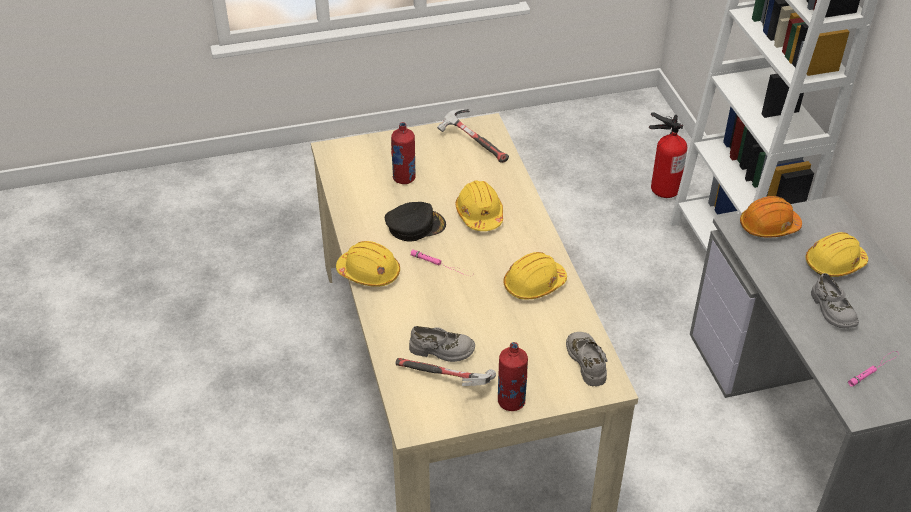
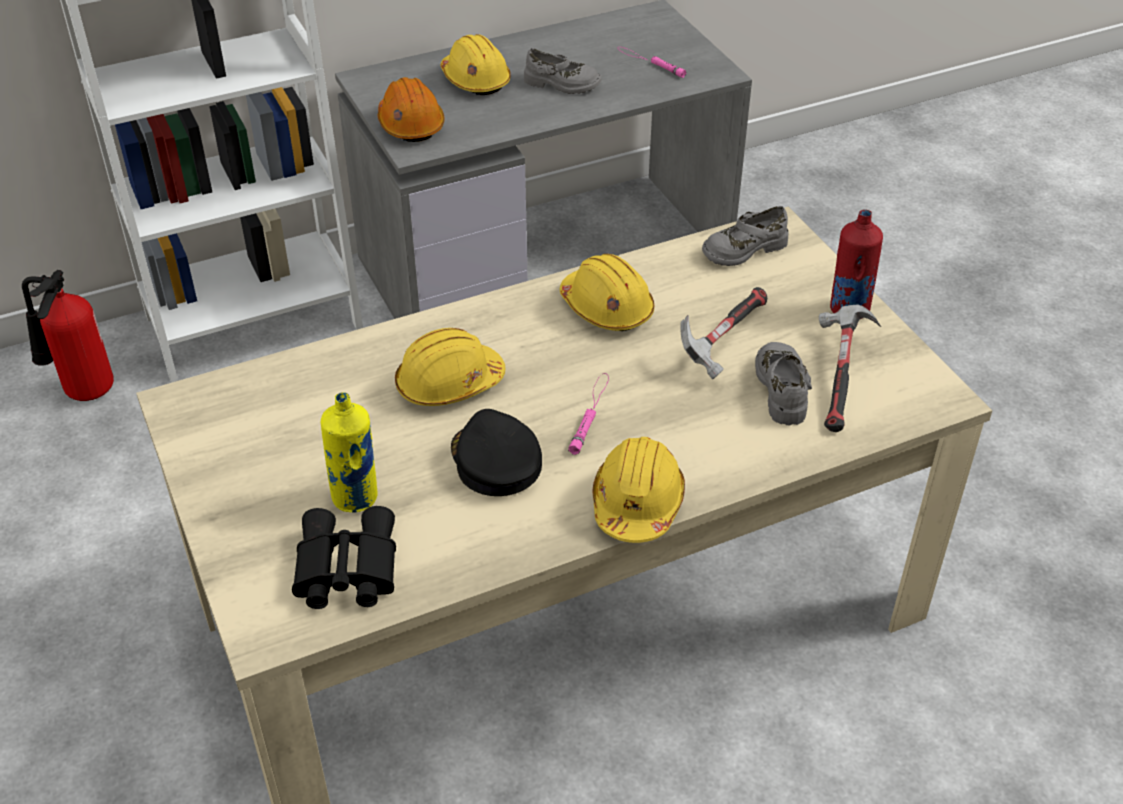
camera: 100 degrees left, 0 degrees up
(359, 173) = (344, 570): none -> black binoculars
(404, 178) = (356, 497): red bottle -> yellow bottle
(473, 143) = (239, 414): hammer -> hammer (724, 341)
(832, 310) = (561, 84): grey shoe -> grey shoe turned 45 degrees clockwise

